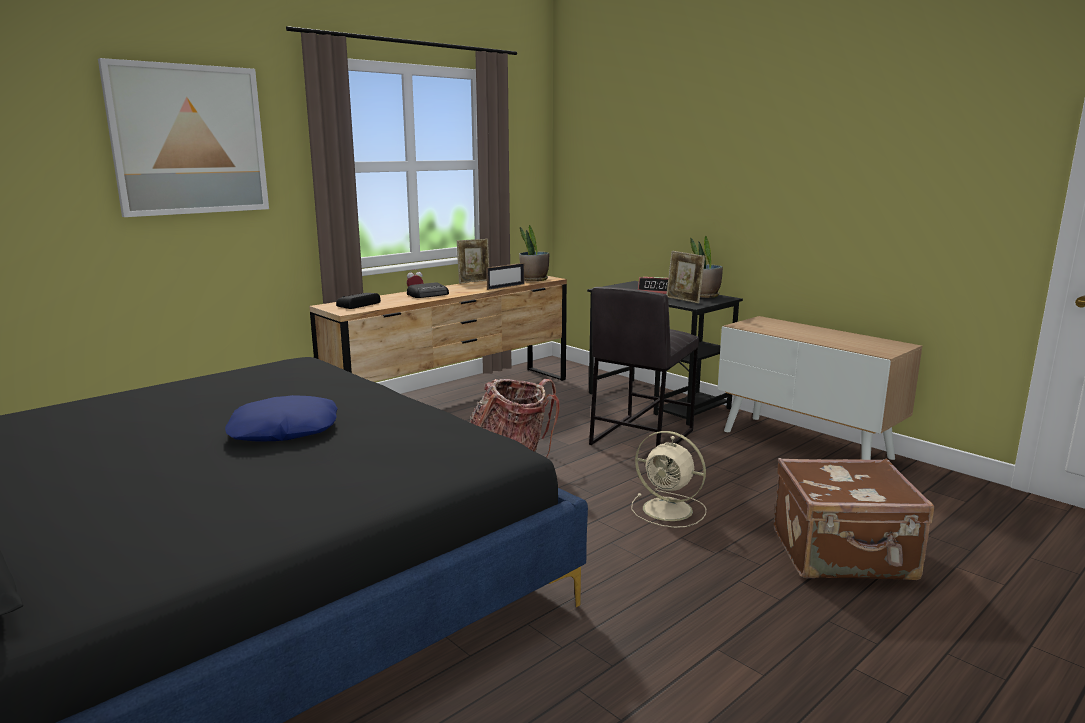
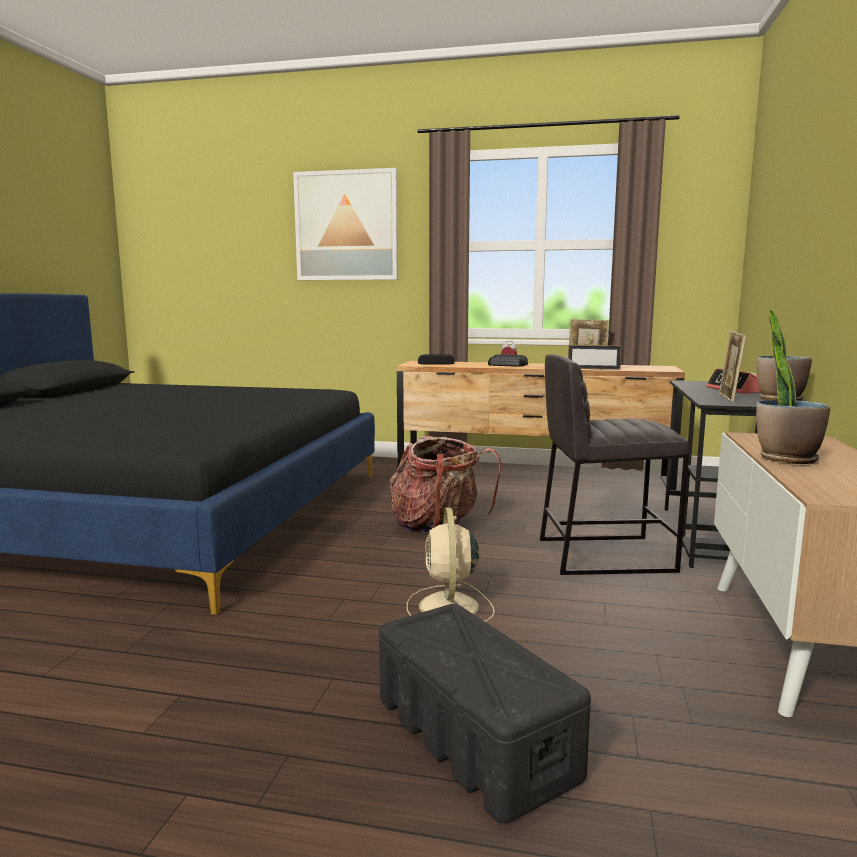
camera: 55 degrees right, 5 degrees down
(284, 431) = (179, 409): blue pillow -> none
(534, 280) = (647, 369): potted plant -> potted plant (786, 459)
(843, 555) = (475, 738): brown suitcase -> black storage box

